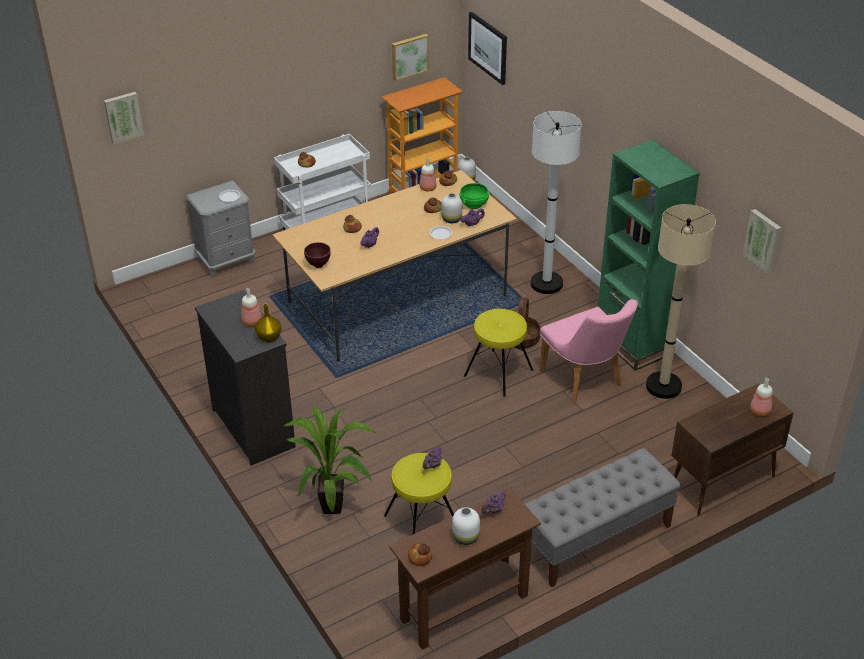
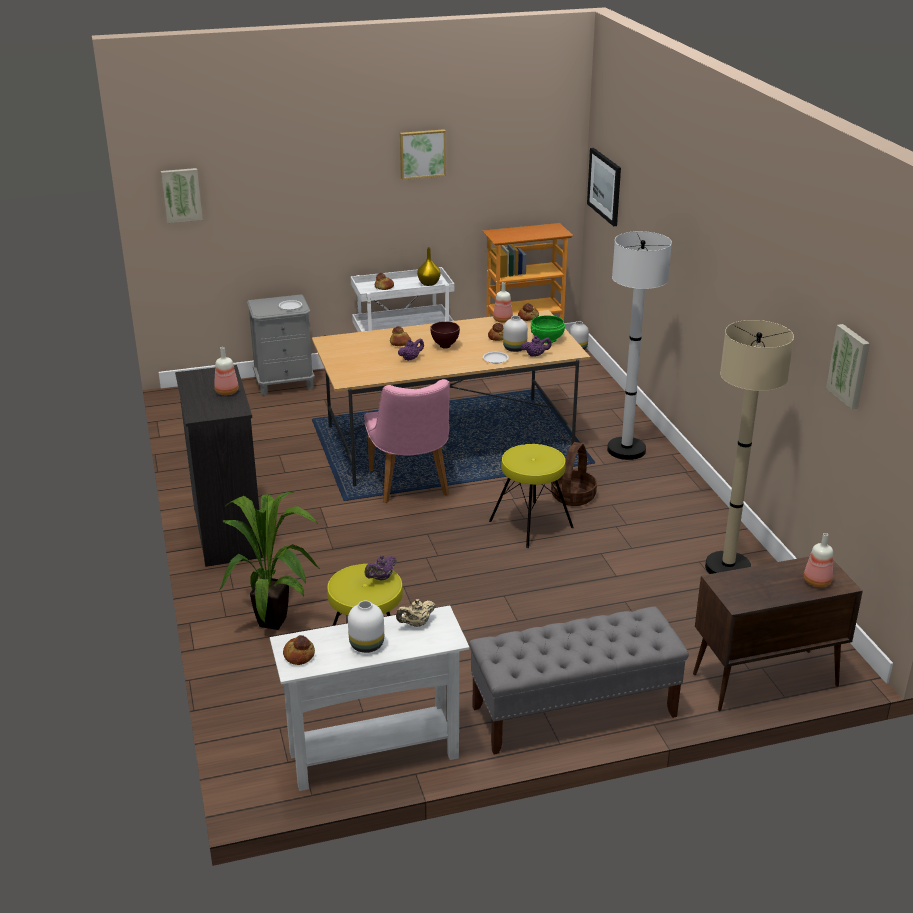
camera: 15 degrees right, 10 degrees down
(269, 337) = (237, 407): yellow vase -> yellow vase (429, 283)
(318, 265) = (344, 368): brown bowl -> brown bowl (444, 347)
(409, 56) = (519, 191): picture -> picture (422, 153)
(464, 607) = (374, 755): brown console table -> white console table
(493, 511) = (416, 624): purple teapot -> beige teapot
(585, 382) = (632, 548): pink chair -> pink chair (411, 486)
(632, 344) = (705, 520): green bookcase -> none

